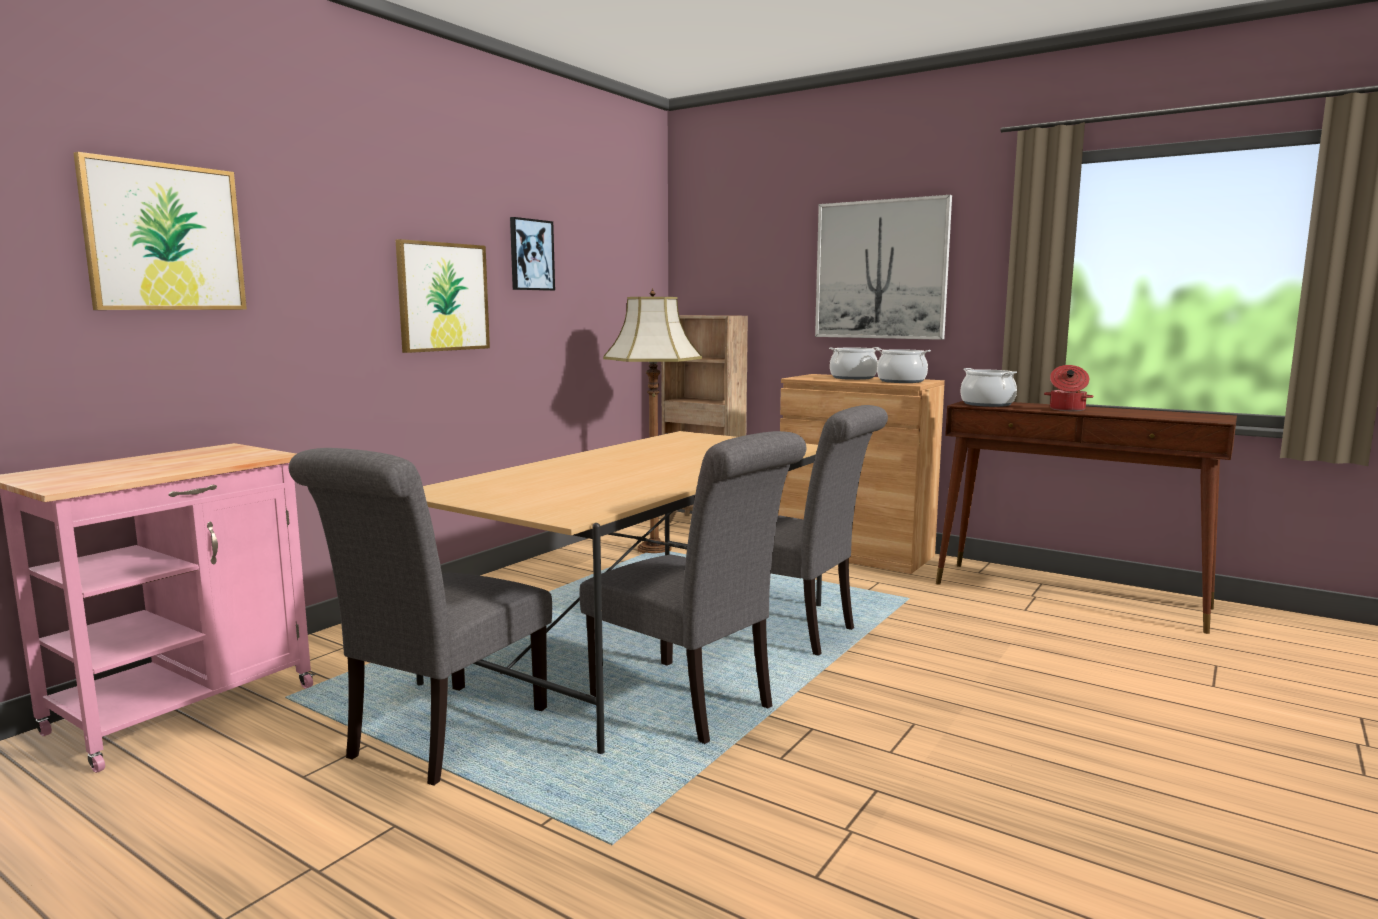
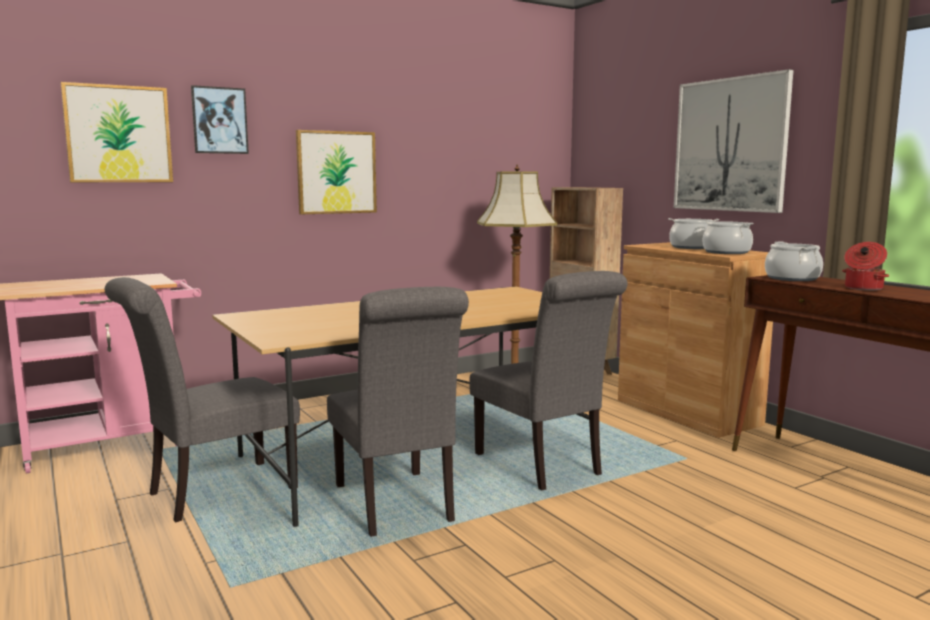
camera: 25 degrees right, 0 degrees up
(531, 255) = (421, 138): picture -> picture (219, 120)

